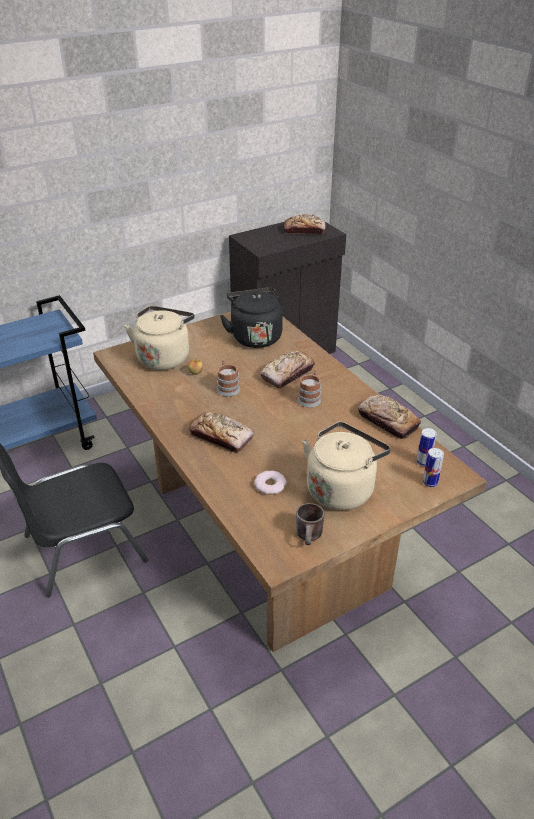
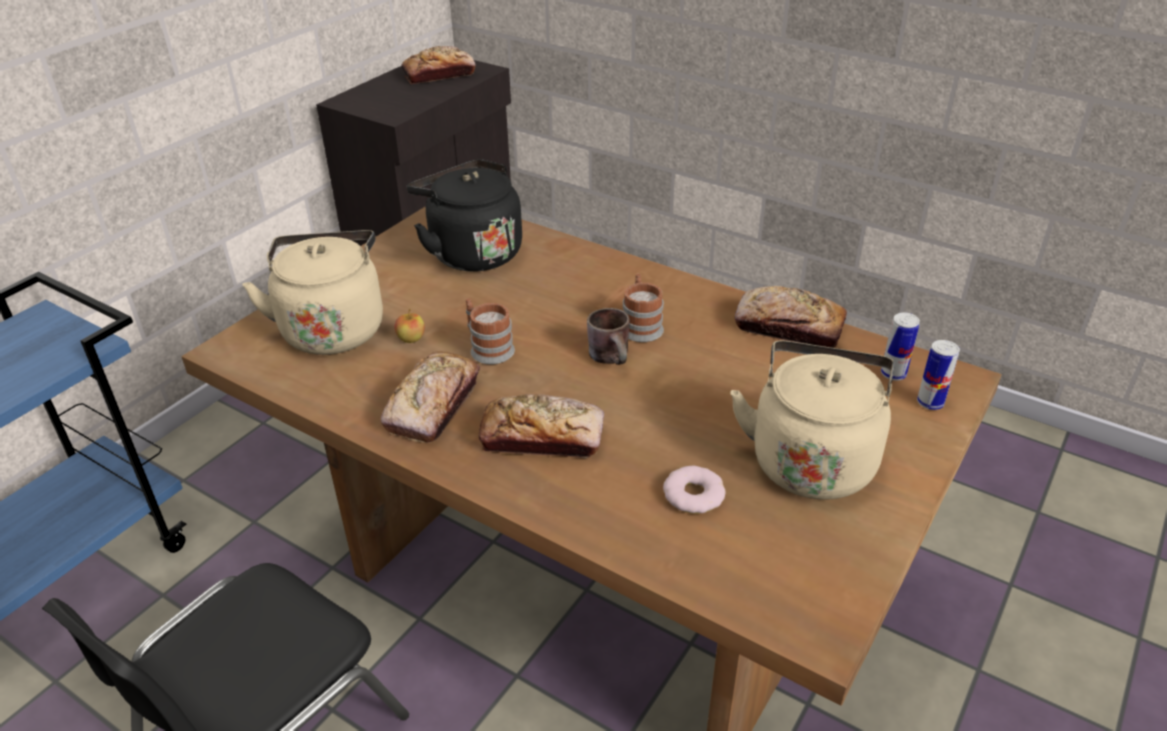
camera: 25 degrees left, 0 degrees up
(287, 374) = (573, 298): bread -> bread (434, 406)
(311, 537) = (834, 562): brown mug -> brown mug (614, 358)

